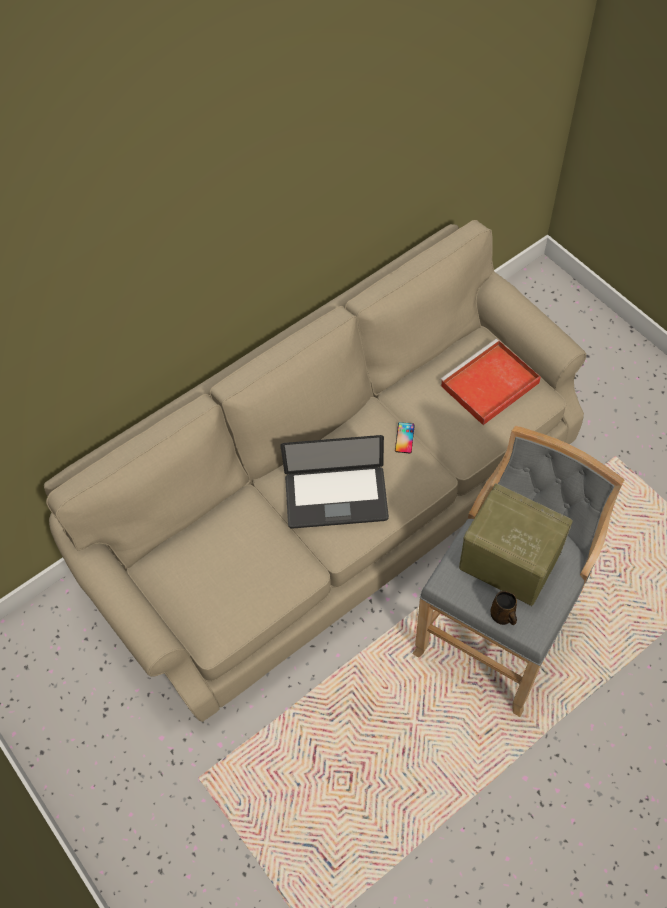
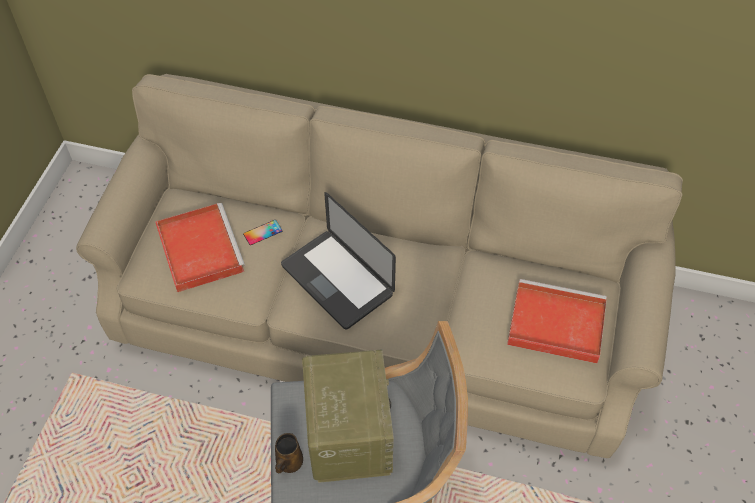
camera: 50 degrees right, 5 degrees down
(221, 579) = (198, 248): none -> red tray
(404, 438) = (440, 293): phone -> phone (262, 232)

